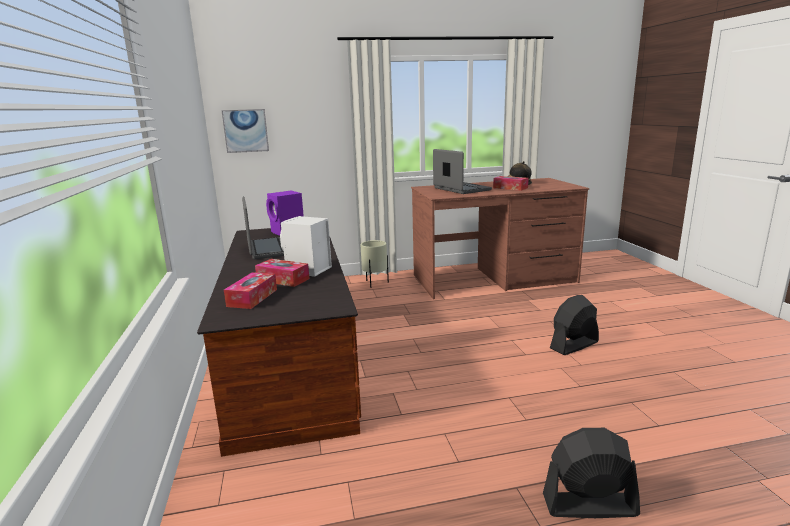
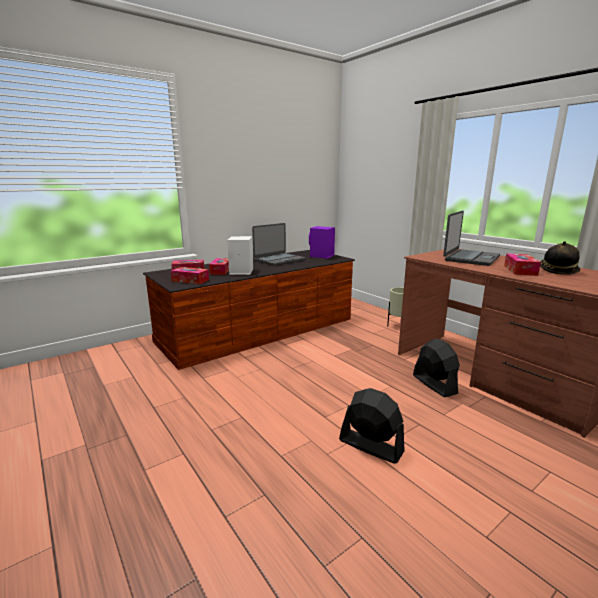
camera: 65 degrees right, 0 degrees up
(245, 131) = (356, 182): picture -> none
(315, 299) = (190, 280): none -> tissue box
(589, 505) = (105, 470): black fan -> black fan (434, 384)

